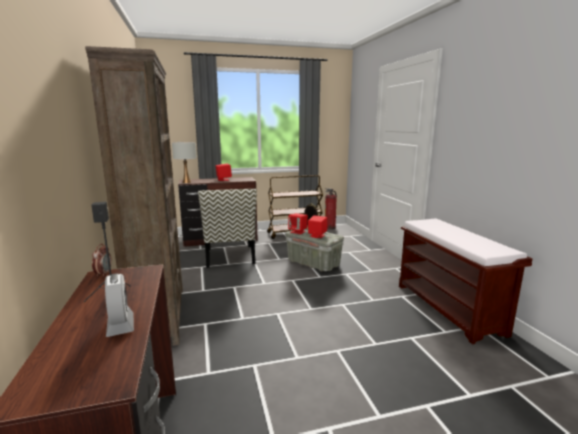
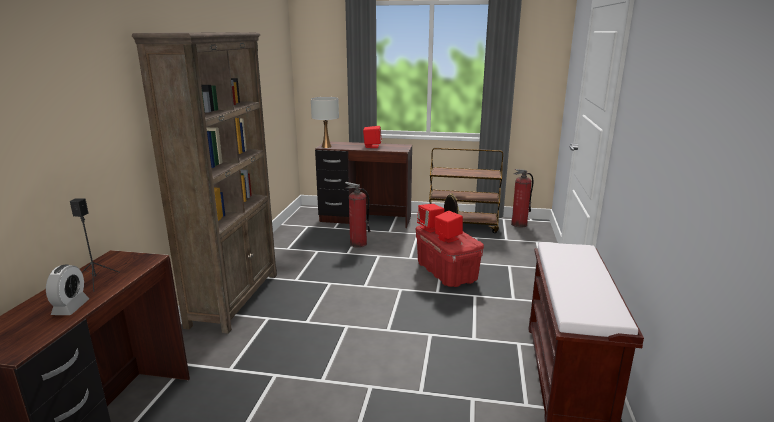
camera: 25 degrees right, 5 degrees up
(103, 274) = (116, 255): alarm clock -> none
(230, 256) = (358, 244): chair -> fire extinguisher
(313, 263) = (446, 272): grey storage box -> red storage box

